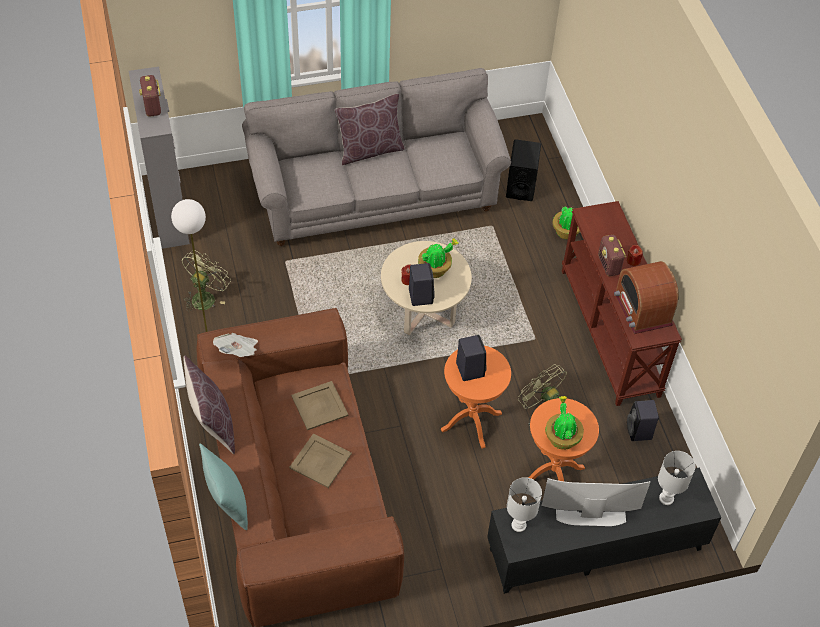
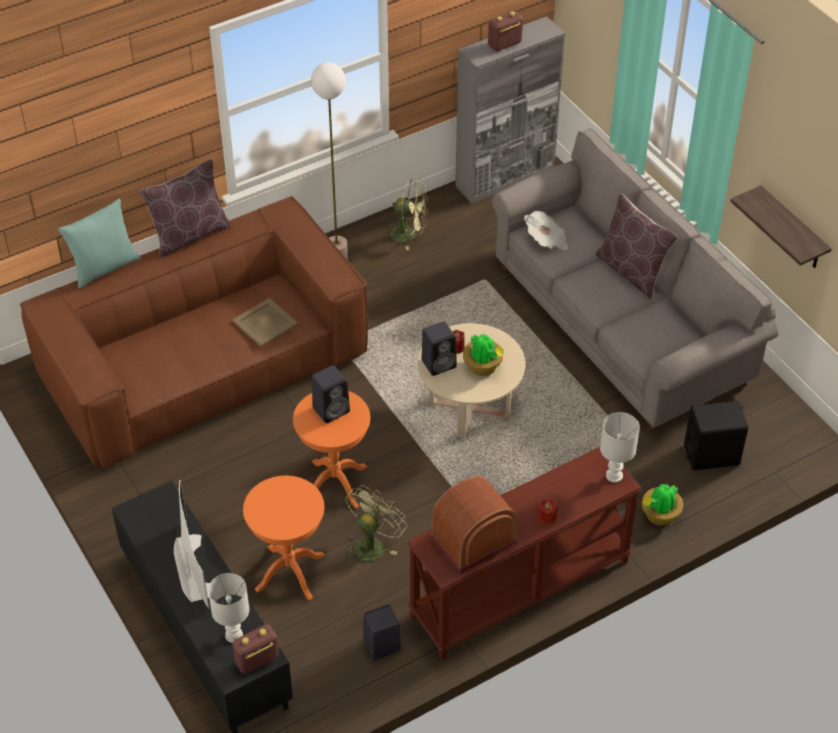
camera: 75 degrees right, 5 degrees down
(238, 351) = (281, 228): newspaper -> newspaper (546, 240)
(320, 461) = (198, 340): beige tray -> none
(450, 21) = (792, 230): none -> shelf
(518, 525) = (159, 506): white table lamp -> white table lamp (613, 475)
(562, 437) = (267, 507): potted plant -> none
(609, 265) = (527, 496): radio -> radio (256, 661)

